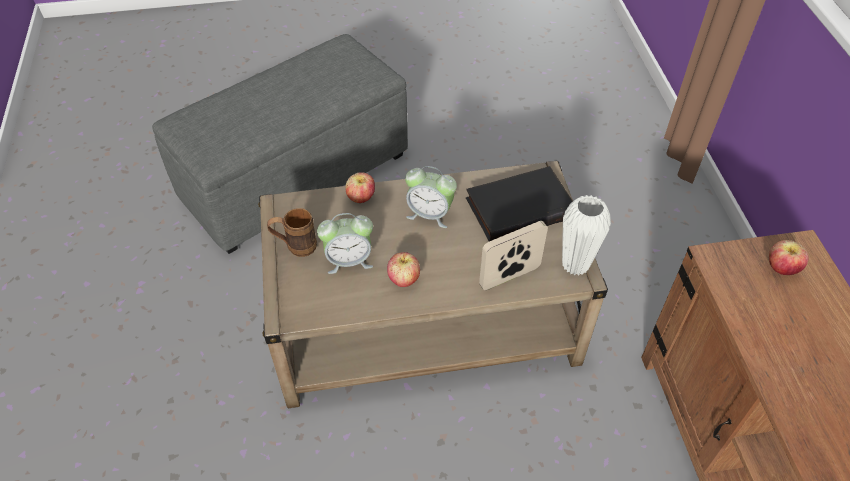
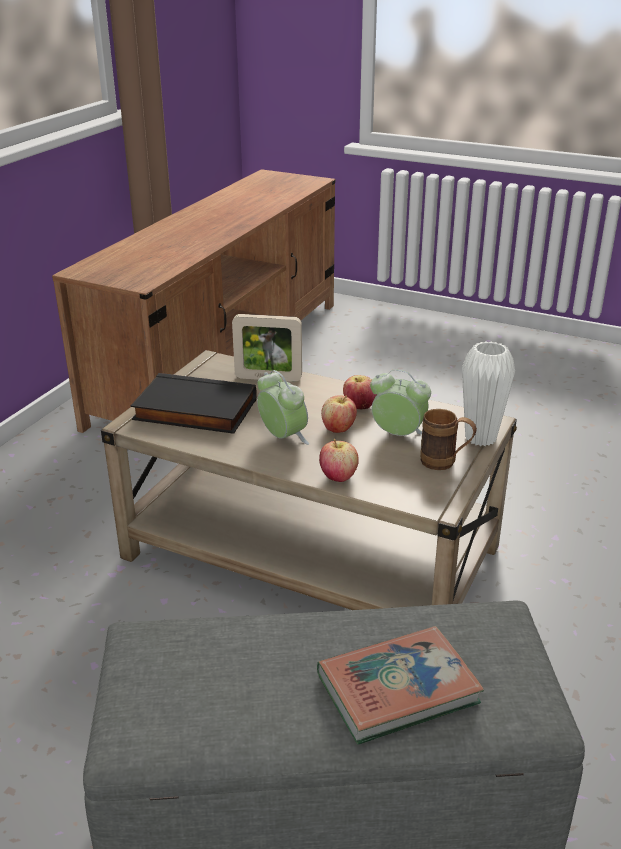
camera: 145 degrees left, 20 degrees down
(244, 102) = (397, 689): none -> book
(575, 264) = (207, 365): white vase -> white vase (480, 438)
(781, 268) = (111, 270): apple -> apple (338, 429)

